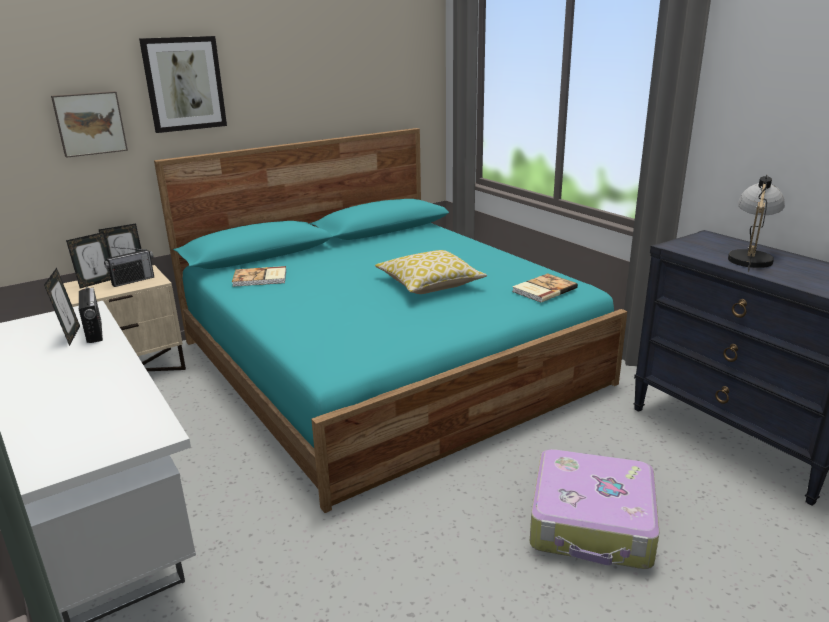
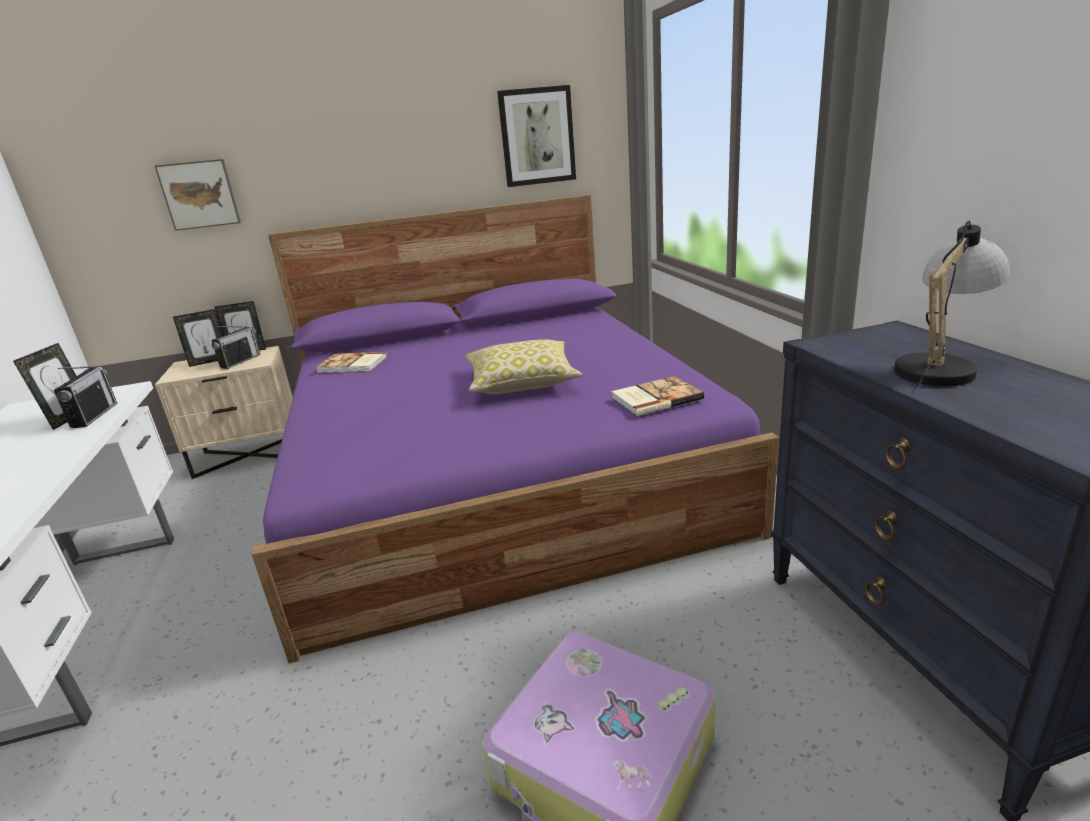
camera: 20 degrees right, 0 degrees up
(133, 281) = (240, 361): radio -> radio turned 45 degrees counterclockwise
(184, 84) = (300, 149): picture -> picture (537, 136)
(386, 361) = (497, 471): turquoise bed -> purple bed

